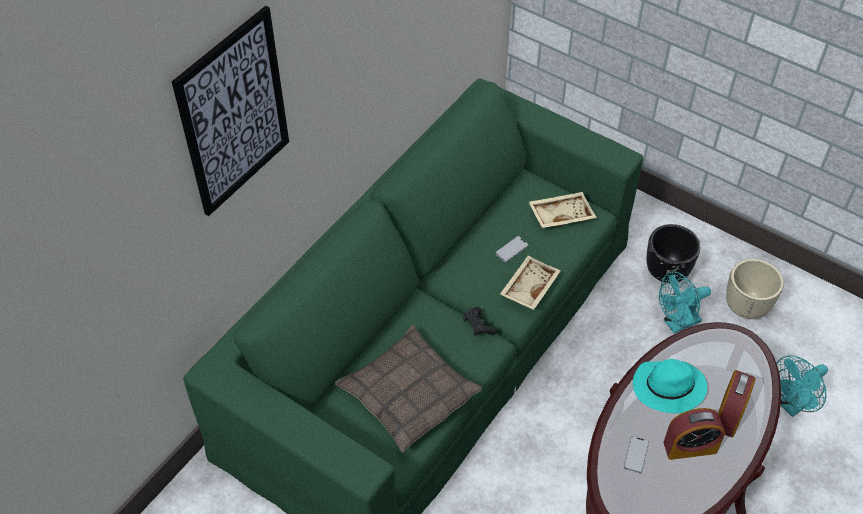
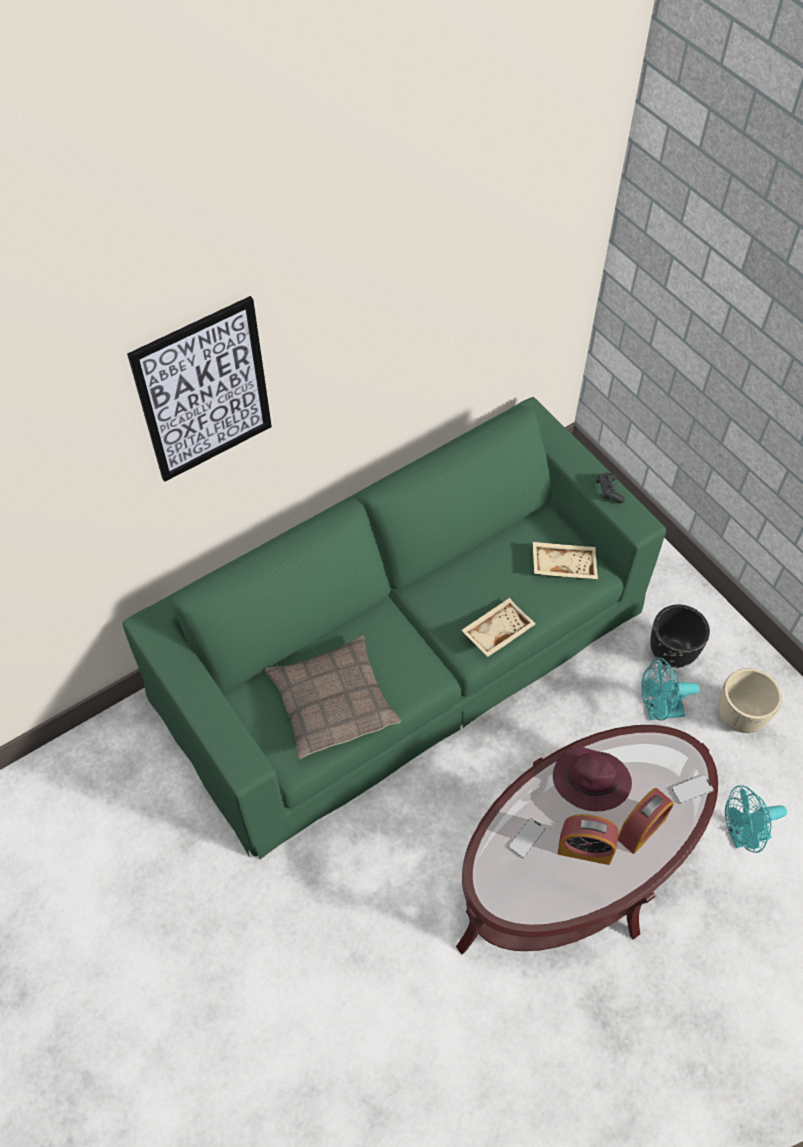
camera: 20 degrees right, 5 degrees up
(478, 326) = (430, 655): black game controller -> black game controller (608, 491)
(511, 249) = (496, 586): phone -> phone (692, 789)
(667, 388) = (589, 781): turquoise hat -> purple hat

